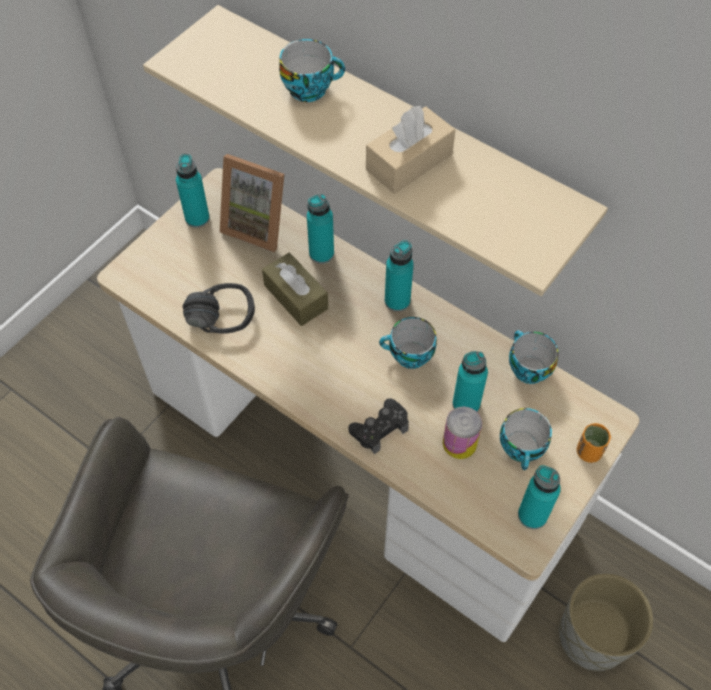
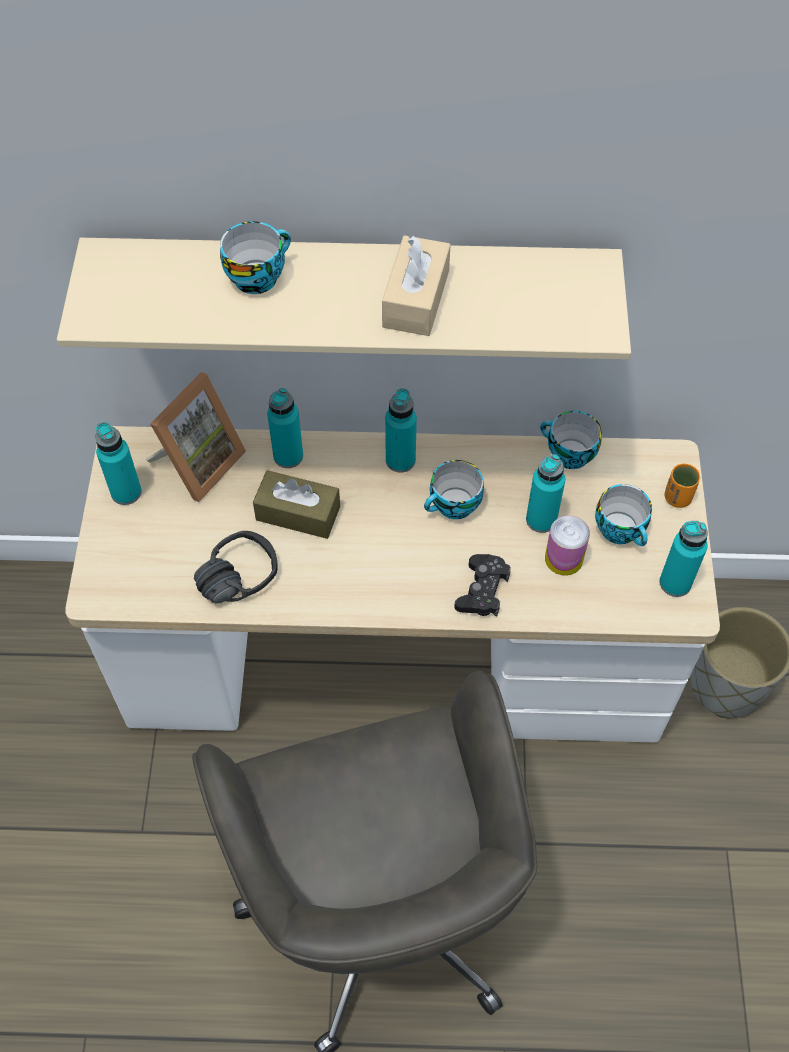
camera: 35 degrees left, 0 degrees up
(258, 225) = (198, 463): picture frame -> picture frame turned 45 degrees counterclockwise

